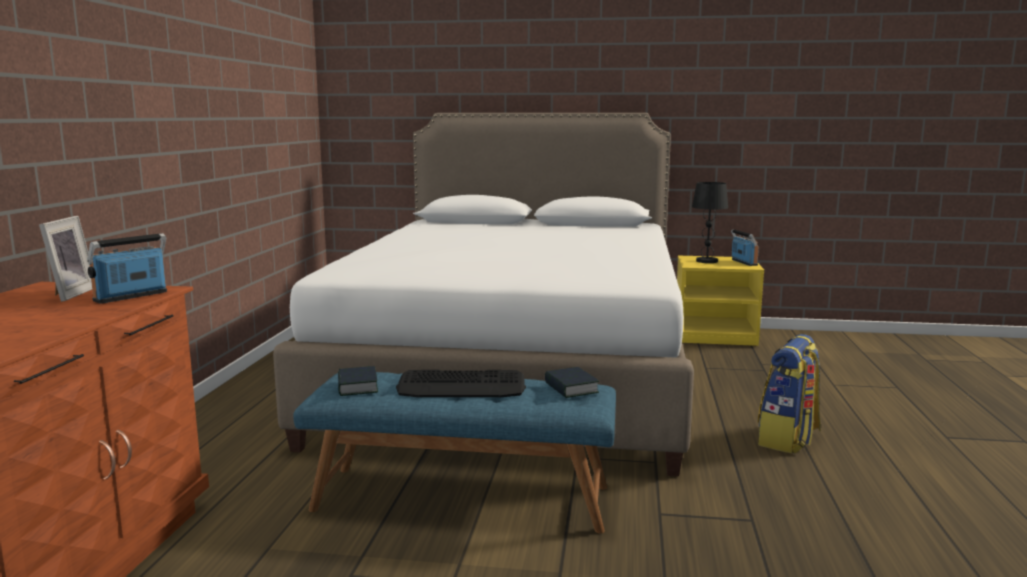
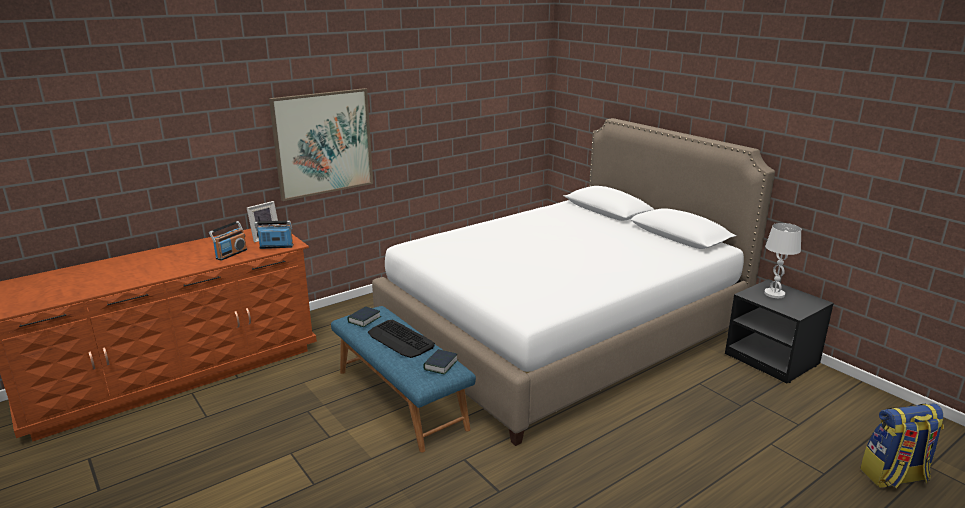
camera: 45 degrees right, 10 degrees up
(97, 125) = (323, 143): none -> picture
(706, 261) = (774, 294): black table lamp -> white table lamp
(715, 335) = (772, 359): yellow nightstand -> black nightstand
(743, 262) = (803, 306): radio -> radio (231, 254)
(788, 439) = (631, 462): backpack -> backpack (894, 477)

